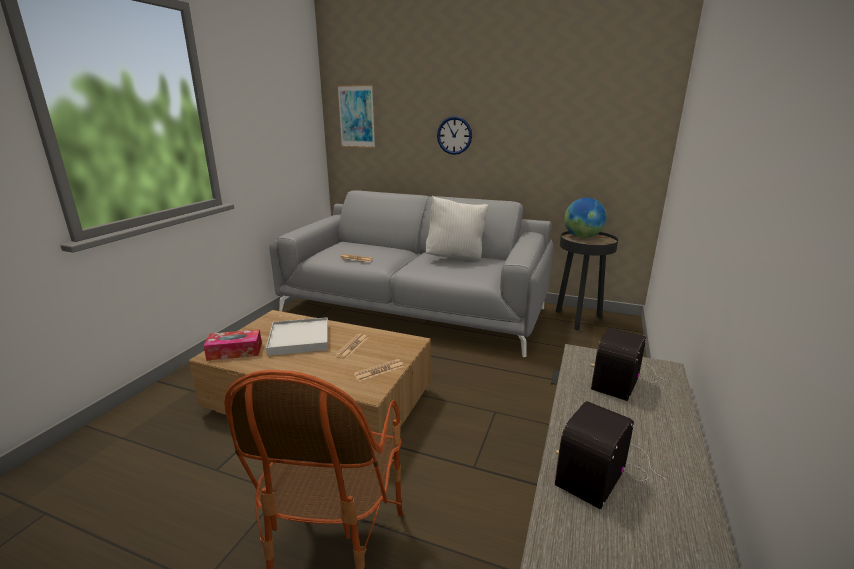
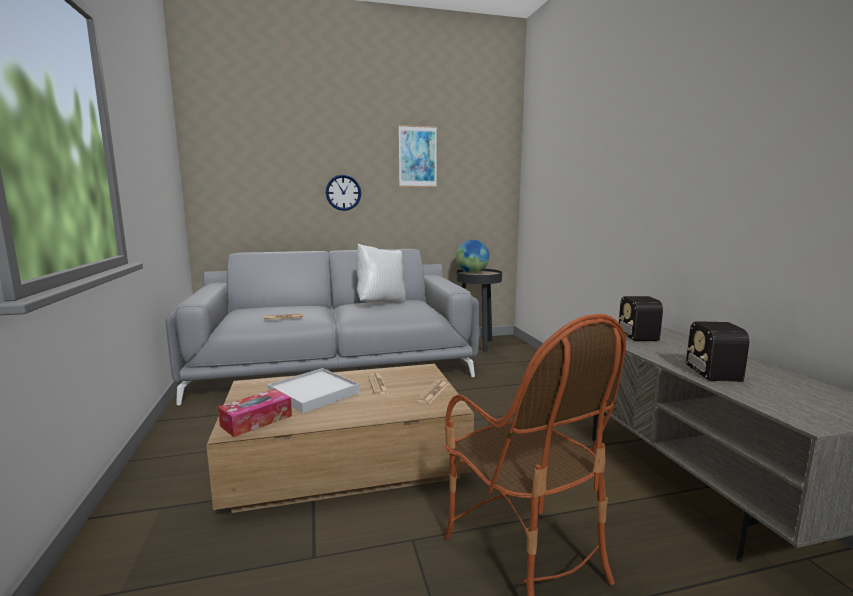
camera: 35 degrees left, 10 degrees down
(356, 116) = (228, 174): picture -> picture (417, 156)

